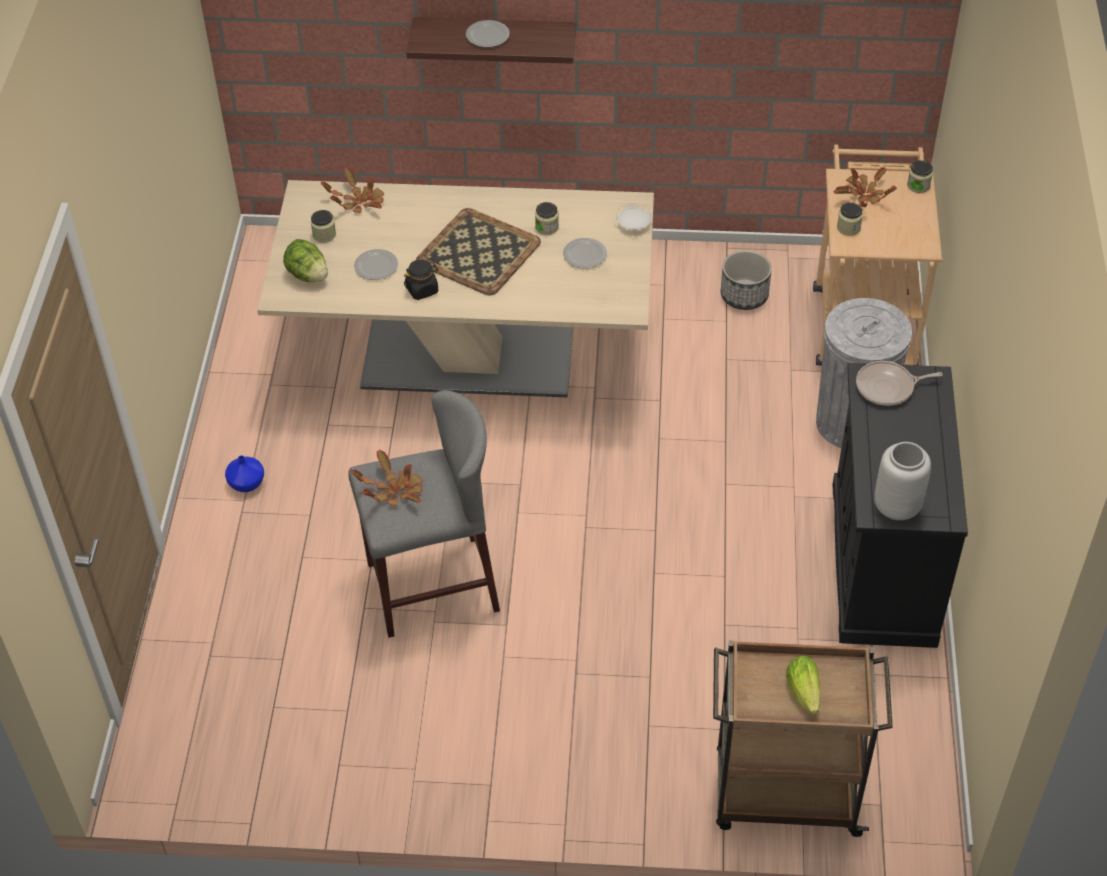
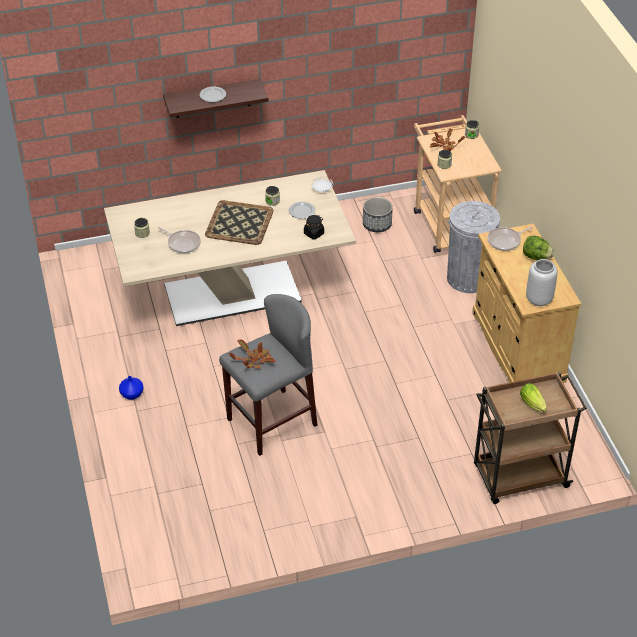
camera: 20 degrees left, 5 degrees down
(308, 275) = (144, 257): lettuce -> lettuce (536, 257)
(359, 202) = (154, 211): potted plant -> none
(376, 266) = (182, 243): plate -> frying pan
(422, 290) = (217, 250): black jar -> black jar (314, 233)
(882, 563) = (517, 347): black cabinet -> beige cabinet

